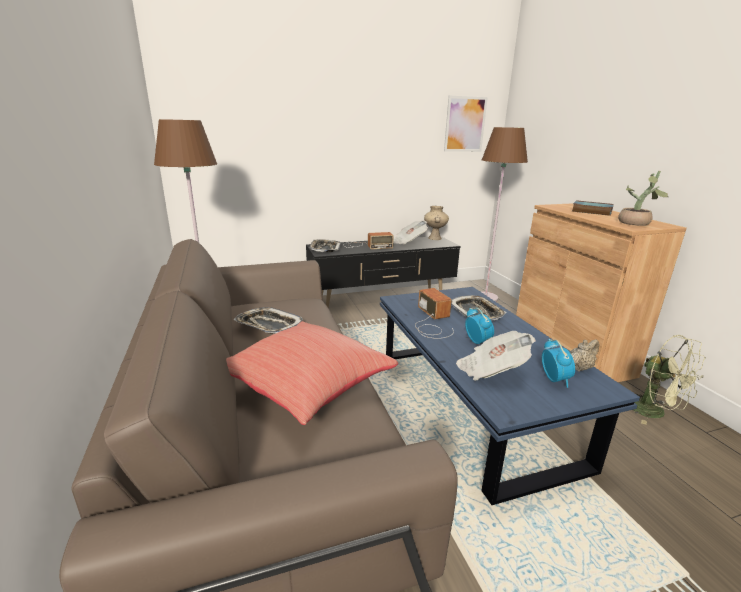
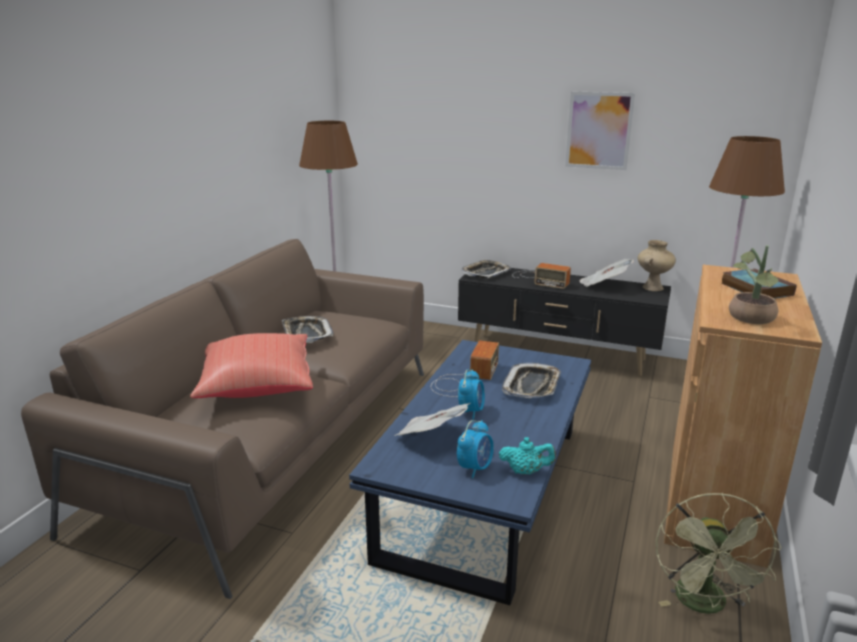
camera: 40 degrees right, 0 degrees up
(465, 124) = (726, 125): picture -> picture (599, 130)
(579, 368) = (526, 471): beige teapot -> turquoise teapot

